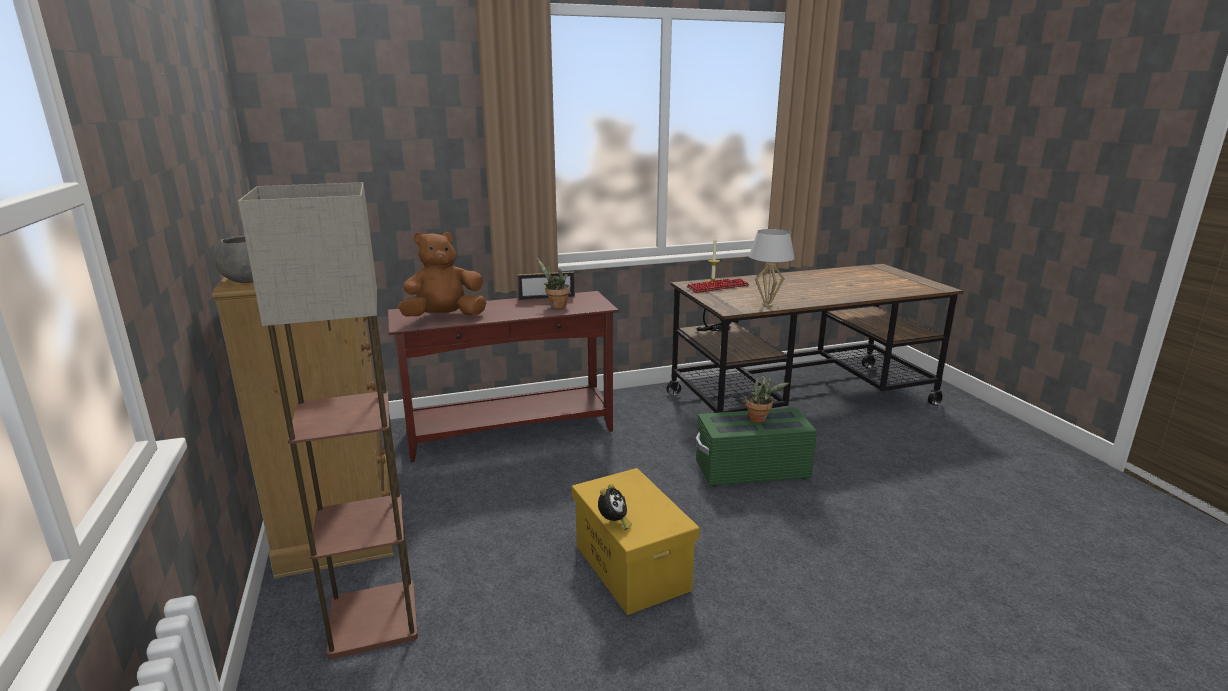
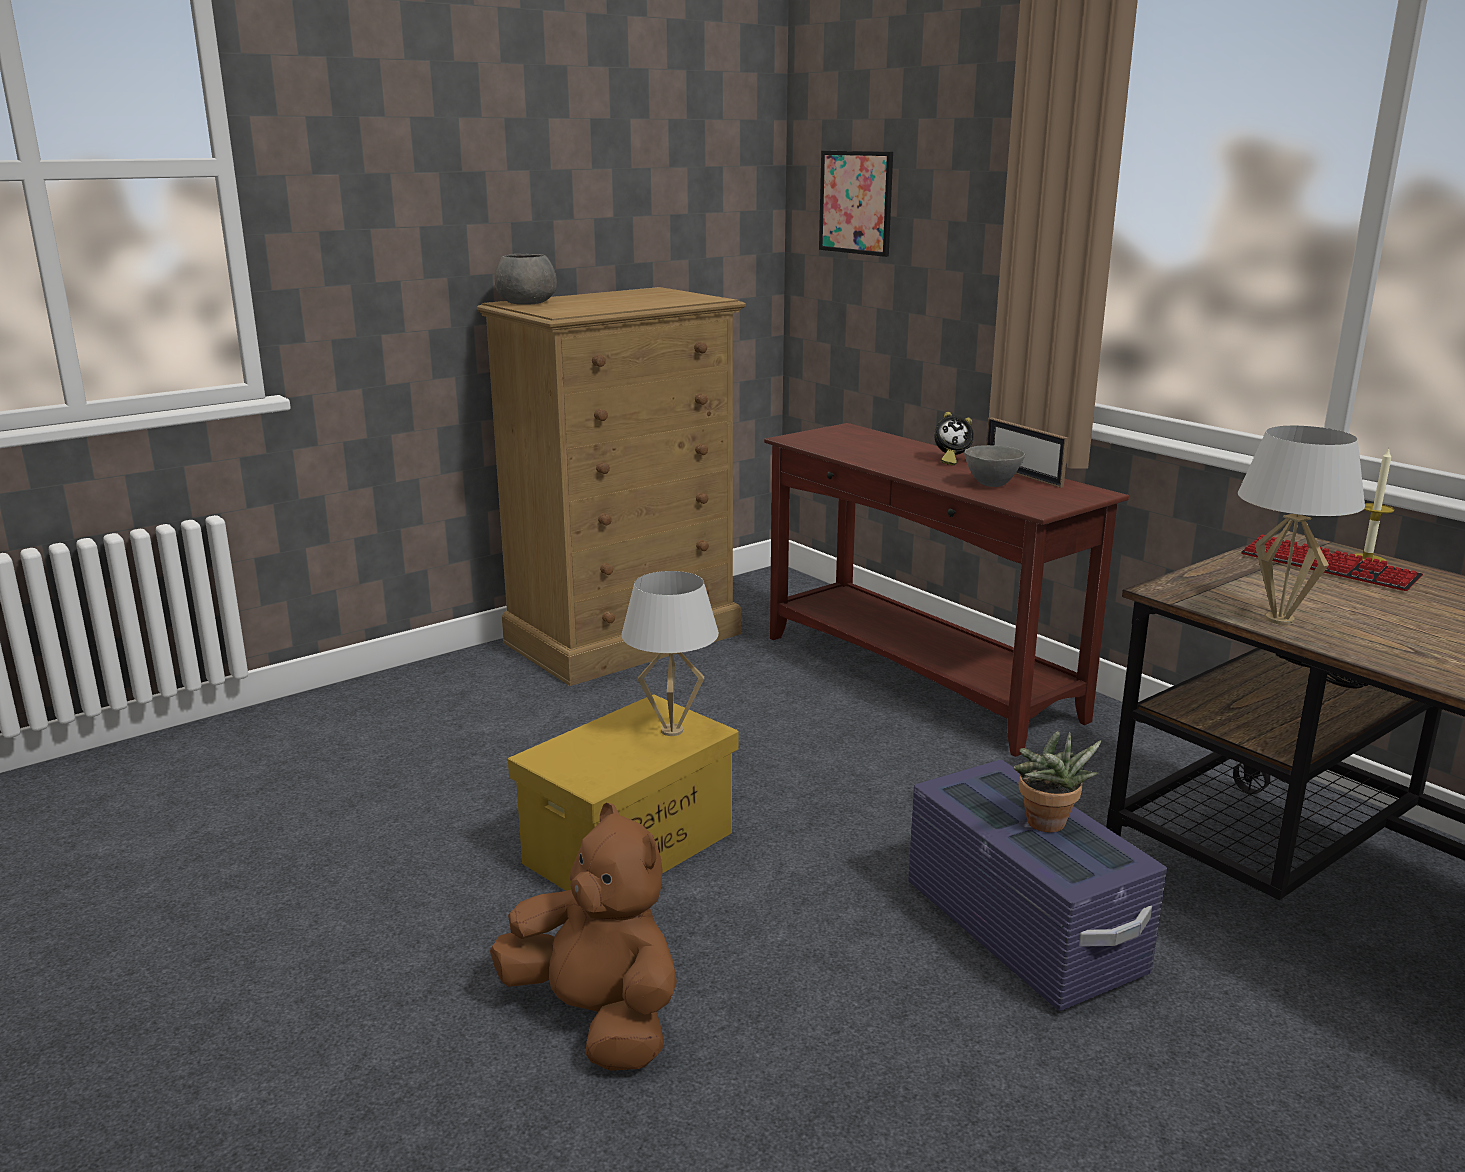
camera: 70 degrees right, 0 degrees up
(333, 165) = (856, 202): none -> picture
(371, 619) = (459, 706): floor lamp -> none
(444, 317) = (850, 447): brown plush toy -> brown plush toy (598, 1018)
(555, 306) = (992, 484): potted plant -> grey bowl
(613, 523) = (570, 737): alarm clock -> alarm clock (950, 460)
(626, 487) = (672, 731): none -> white table lamp
(751, 470) = (1022, 929): green storage box -> purple storage box

